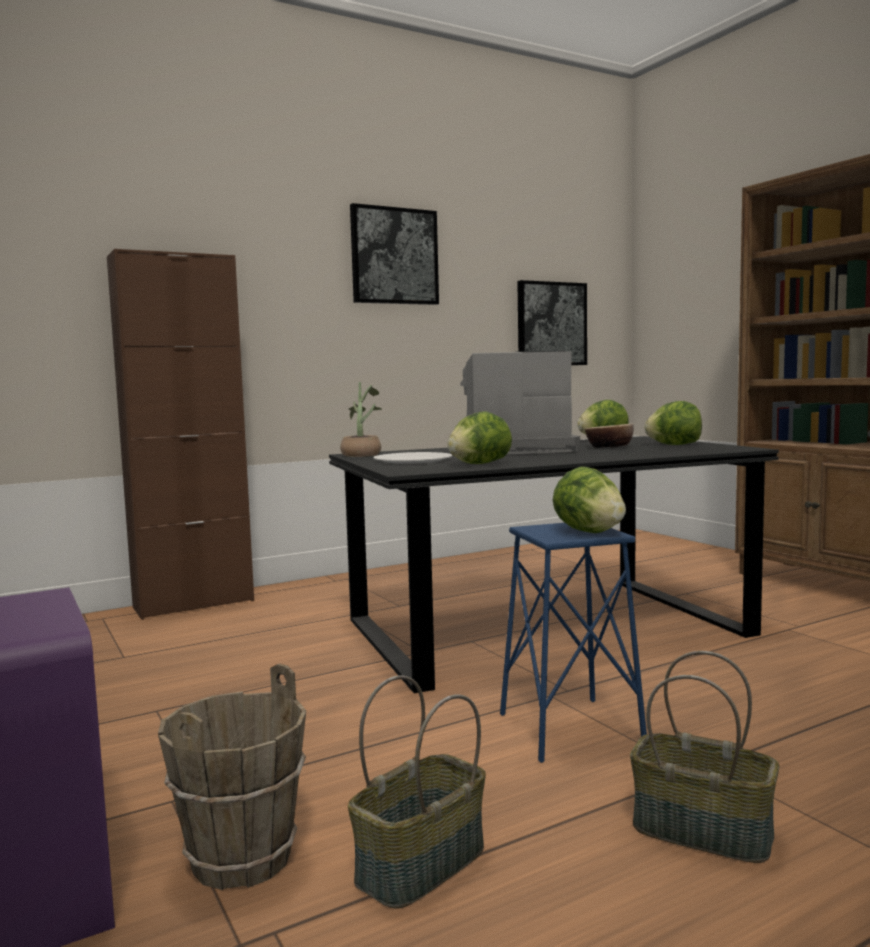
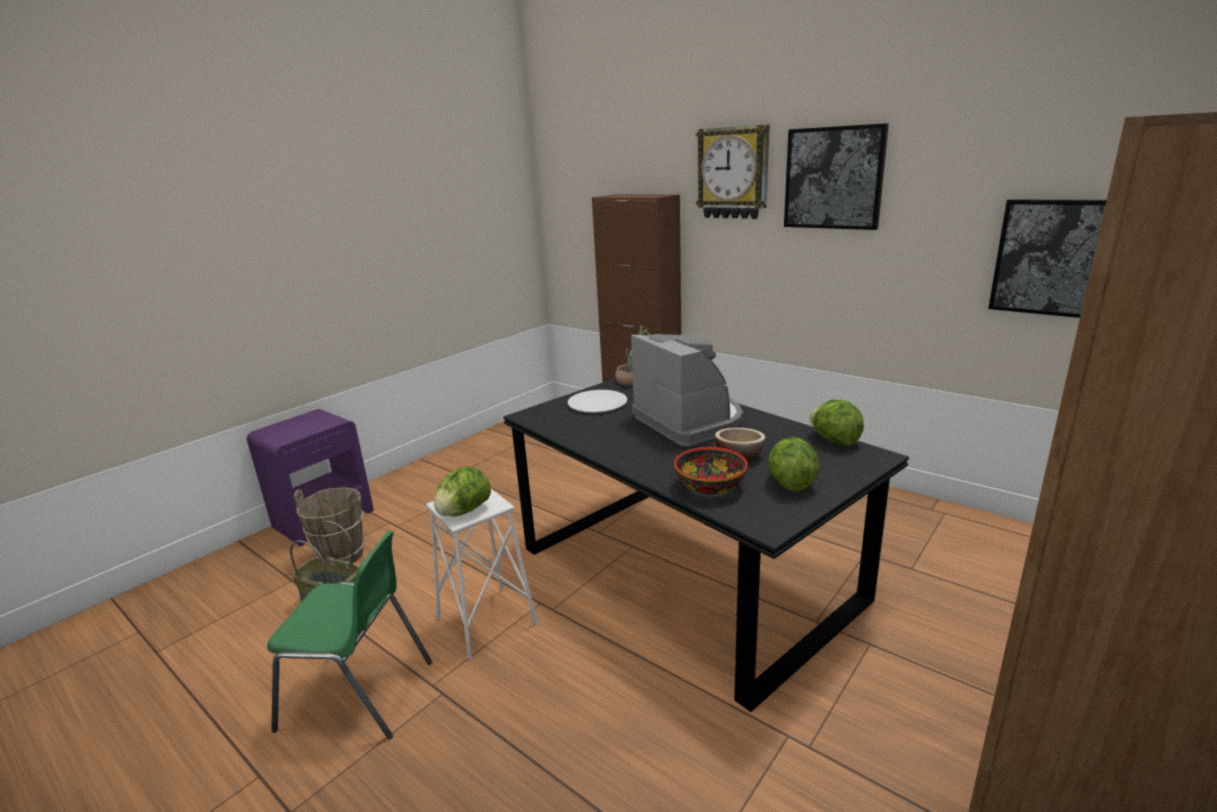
camera: 70 degrees right, 15 degrees up
(288, 243) = (733, 173): none -> wall clock
(479, 464) = (578, 427): lettuce -> none
(569, 729) = (486, 621): blue stool -> white stool
(665, 451) = (710, 485): none -> bowl
(703, 831) = (359, 695): basket -> green chair

